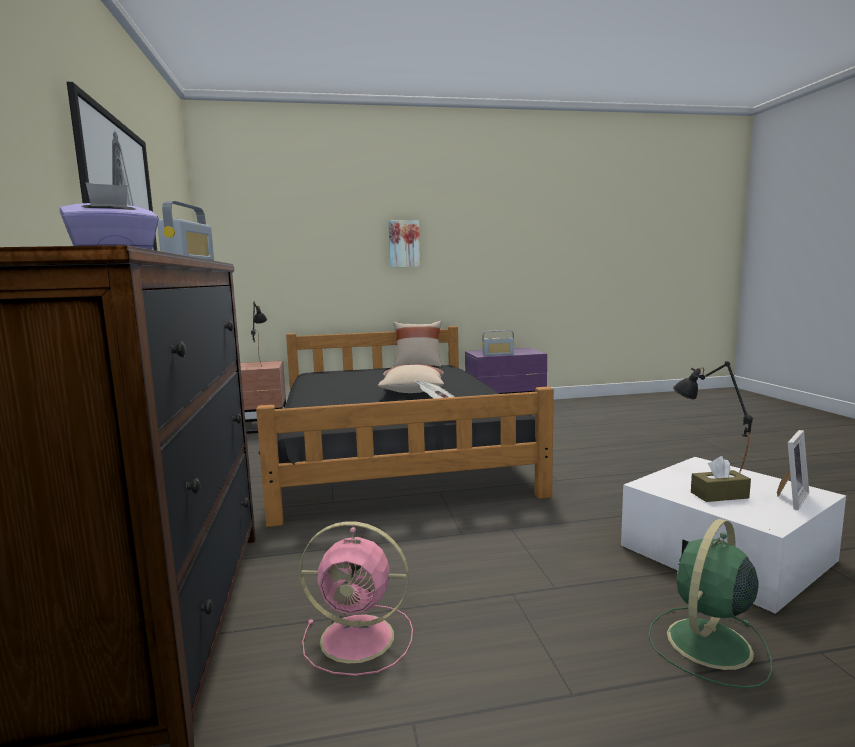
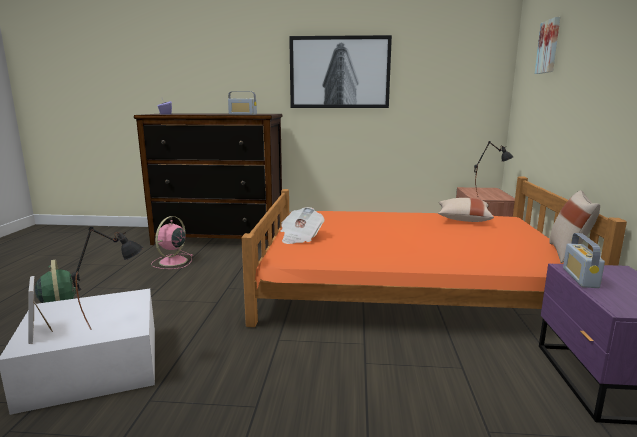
camera: 105 degrees right, 5 degrees up
(392, 449) = (404, 285): black bed -> orange bed
(404, 244) = (609, 85): picture -> picture (549, 46)
(412, 392) = (384, 236): beige pillow -> beige pillow (463, 219)
(719, 495) = (88, 310): brown tissue box -> none

